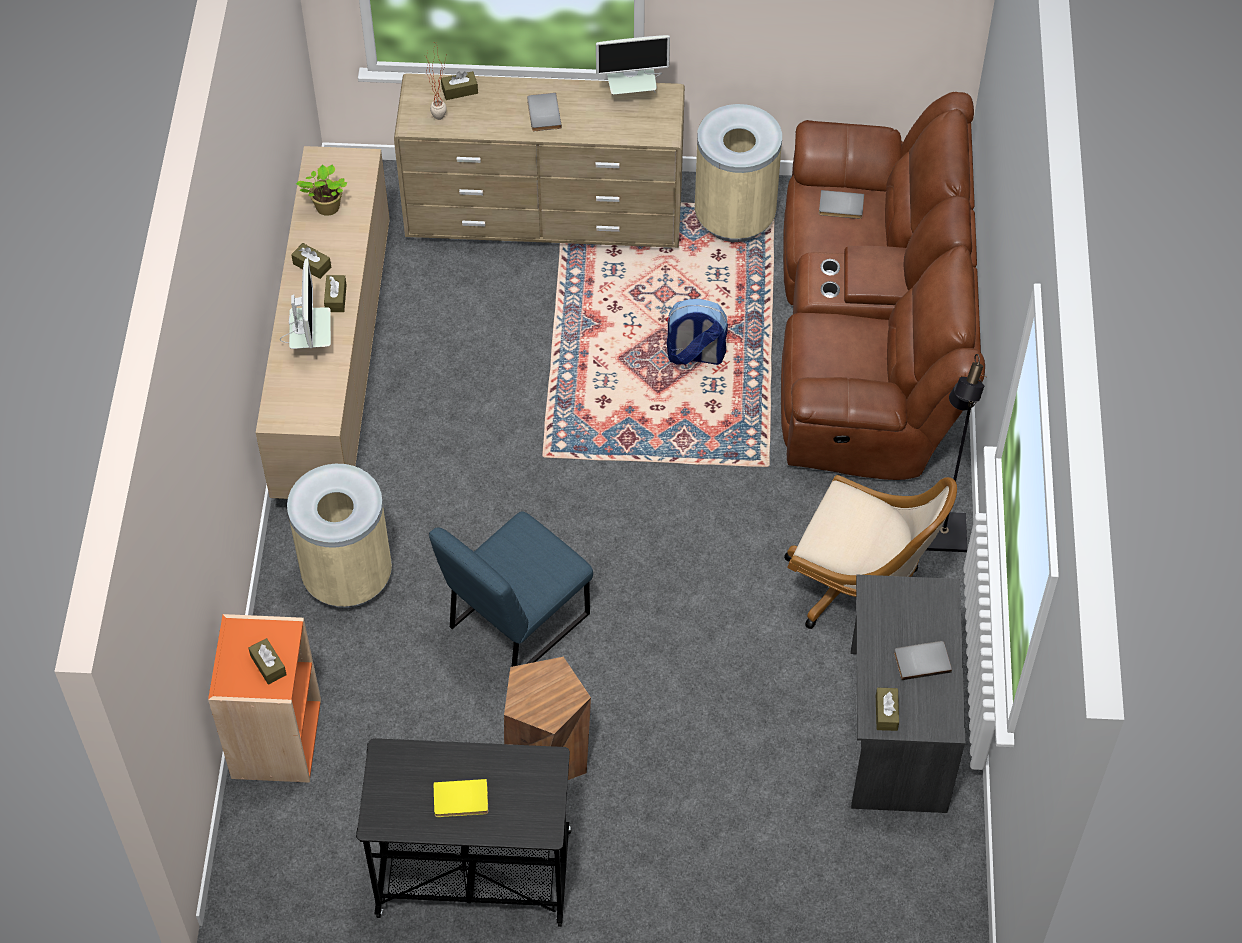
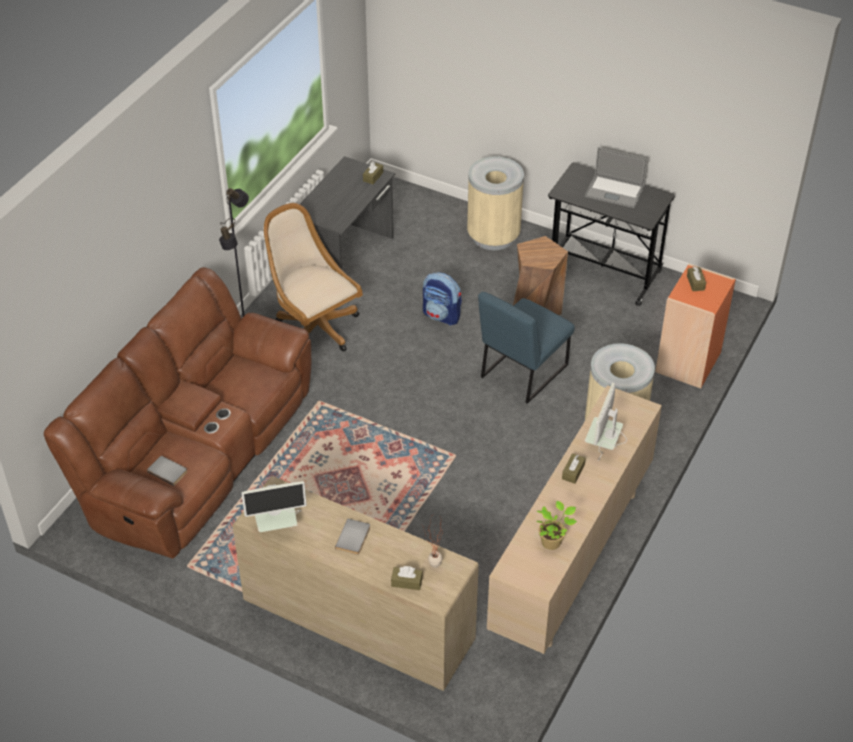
camera: 155 degrees left, 10 degrees down
(312, 265) = (581, 501): brown tissue box -> none
(461, 801) = (614, 192): yellow book -> laptop
(516, 622) = (522, 372): blue chair -> blue chair turned 150 degrees clockwise
(631, 94) = (277, 528): monitor -> monitor turned 150 degrees clockwise
(695, 355) = (317, 482): backpack -> backpack (442, 315)
(735, 218) = (220, 569): beige trash can -> beige trash can (493, 236)
(921, 660) = (338, 190): grey book -> none

